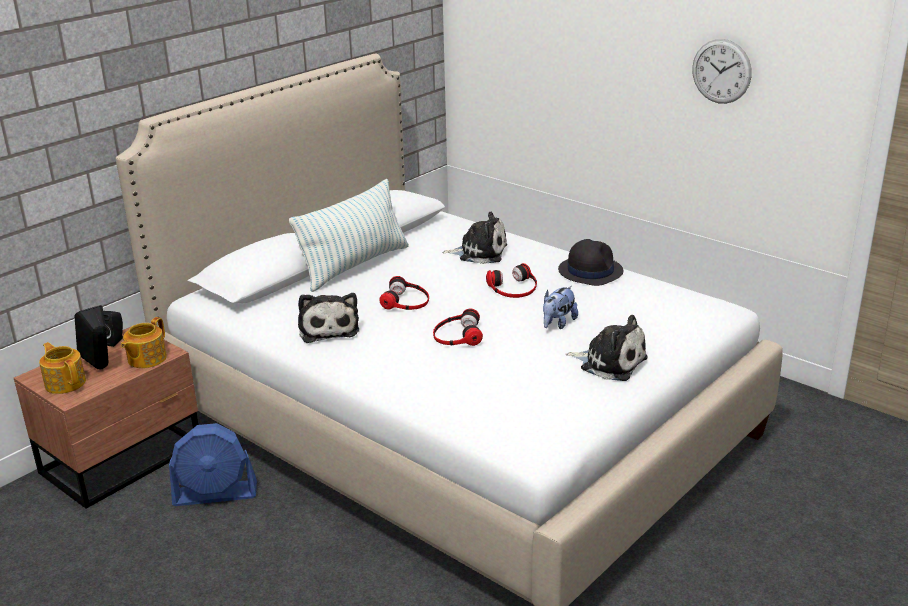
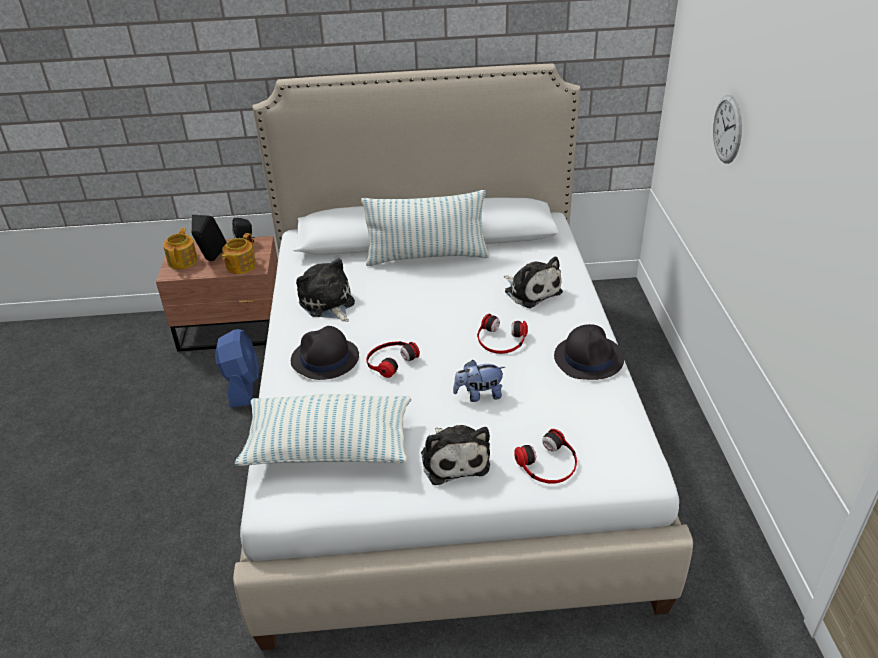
camera: 45 degrees right, 10 degrees up
(146, 359) = (240, 266): teapot -> teapot turned 45 degrees counterclockwise
(215, 494) = (242, 385): blue fan -> blue fan turned 135 degrees counterclockwise
(328, 328) = (328, 304): plush toy -> plush toy turned 120 degrees clockwise
(401, 360) = (325, 359): none -> black hat
(406, 301) = (408, 308): headphones -> headphones (548, 464)
(513, 403) = (328, 447): none -> pillow
(721, 71) = (816, 203): wall clock -> wall clock (727, 129)

